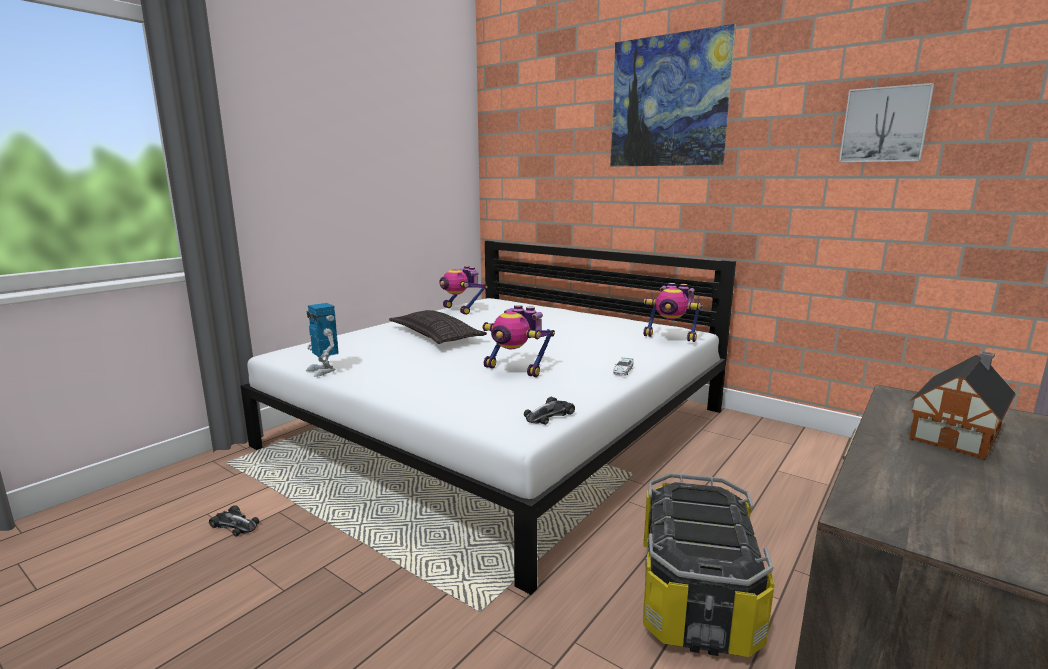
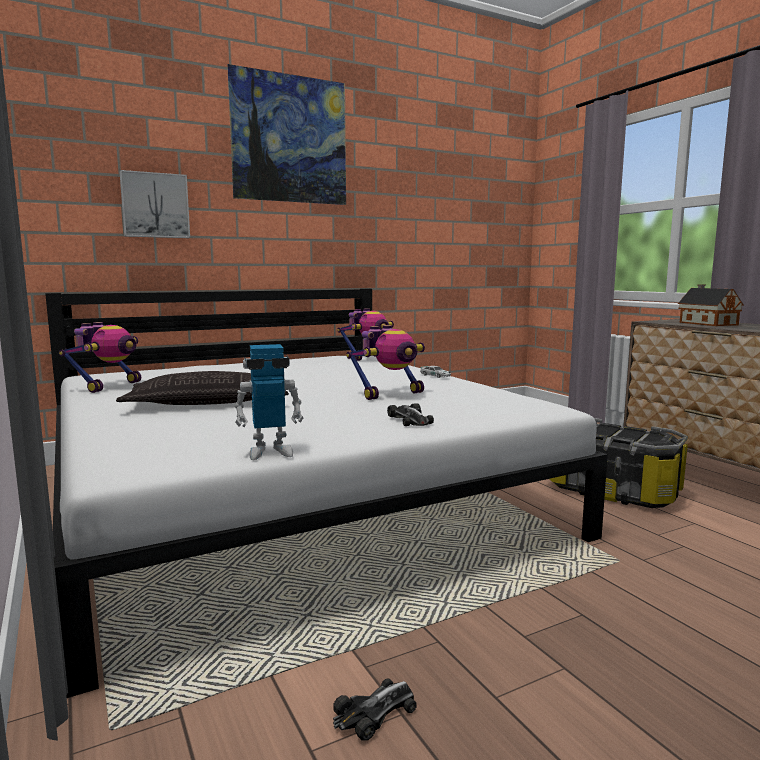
camera: 65 degrees left, 5 degrees down
(461, 310) = (109, 386): toy robot -> toy robot turned 60 degrees counterclockwise
(549, 415) = (522, 399): toy car -> toy car (410, 420)
(884, 125) = (445, 185): picture -> picture (155, 205)

